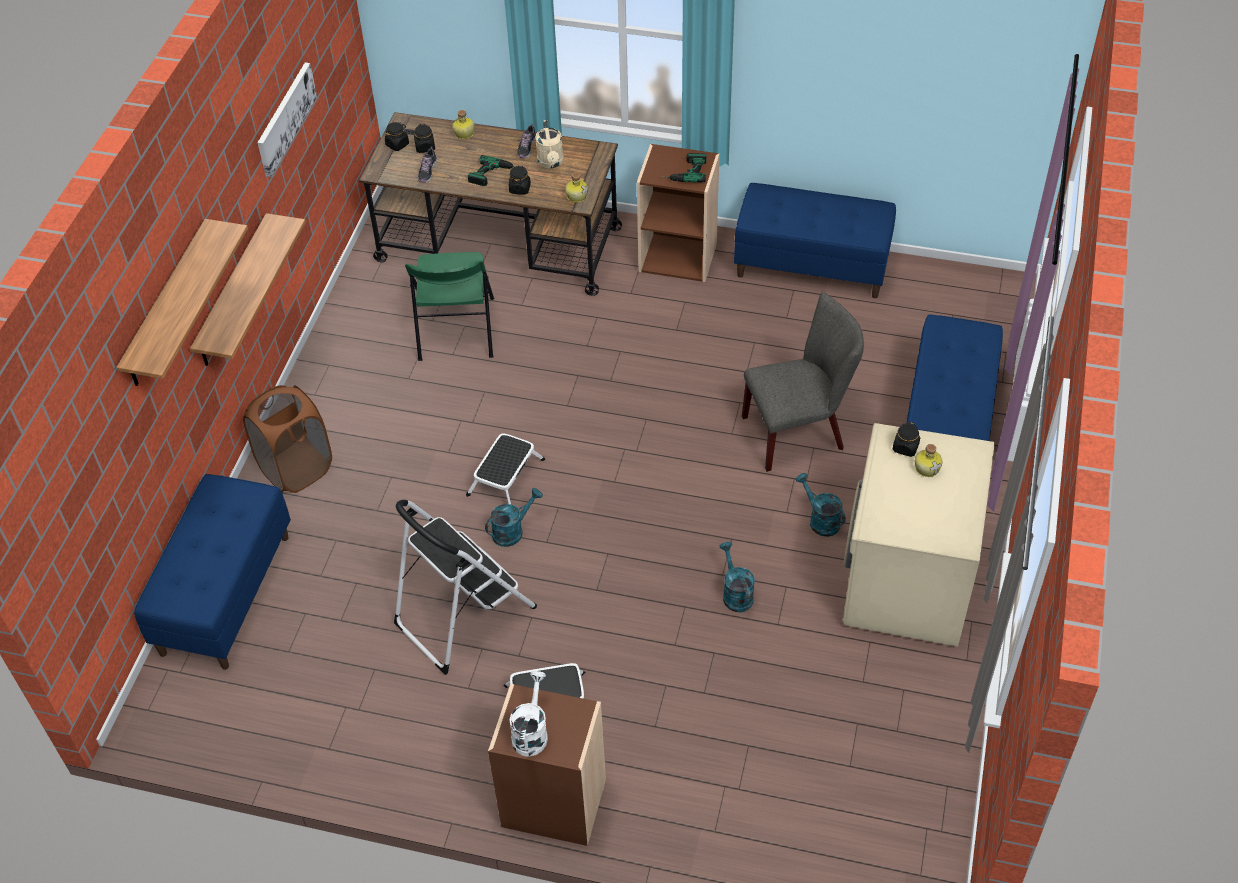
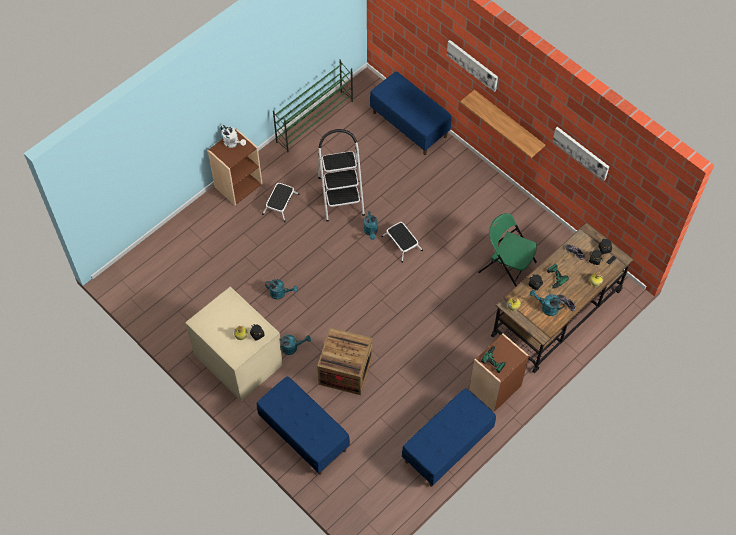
camera: 120 degrees right, 10 degrees up
(167, 305) = (473, 65): shelf -> picture
(296, 469) = (460, 172): brown laundry basket -> none
(305, 757) = (315, 121): none -> green shoe rack
(551, 163) = (546, 308): beige watering can -> turquoise watering can
(799, 432) = (345, 370): grey chair -> crate

